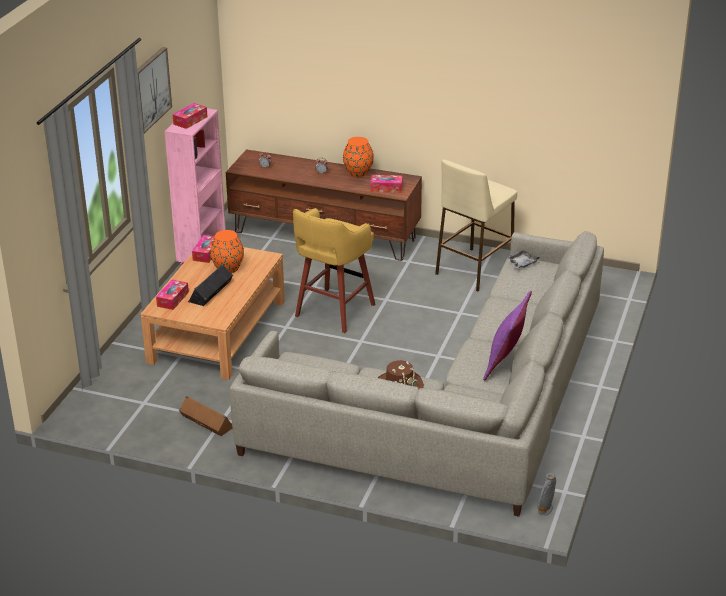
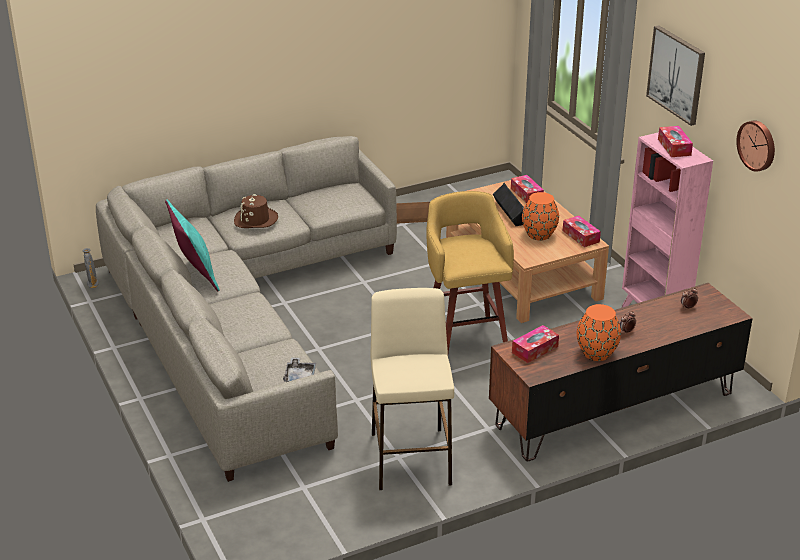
camera: 135 degrees right, 0 degrees up
(198, 62) = (757, 145): none -> wall clock
(505, 363) = (195, 275): purple pillow -> turquoise pillow

